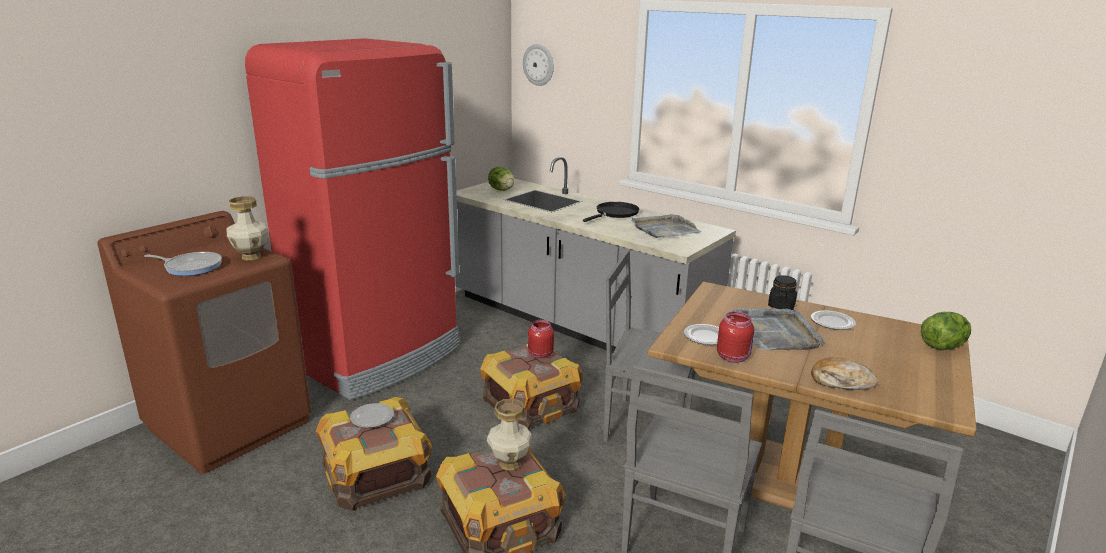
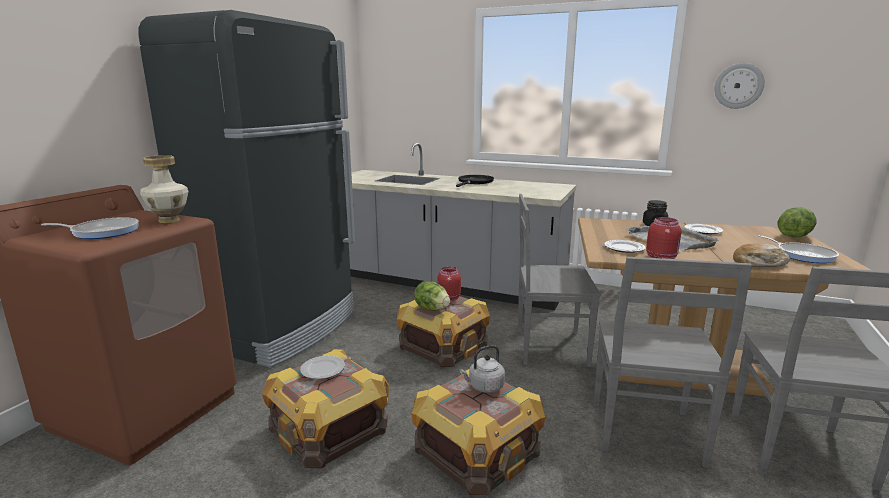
camera: 15 degrees left, 5 degrees down
(378, 356) = (281, 328): red fridge -> black fridge
(501, 190) = (367, 176): lettuce -> lettuce (432, 309)
(509, 464) = (484, 387): vase -> grey kettle
(539, 65) = (385, 73): wall clock -> wall clock (738, 86)
(664, 229) = (524, 187): grey tray -> none
(913, 377) = (802, 255): none -> frying pan

